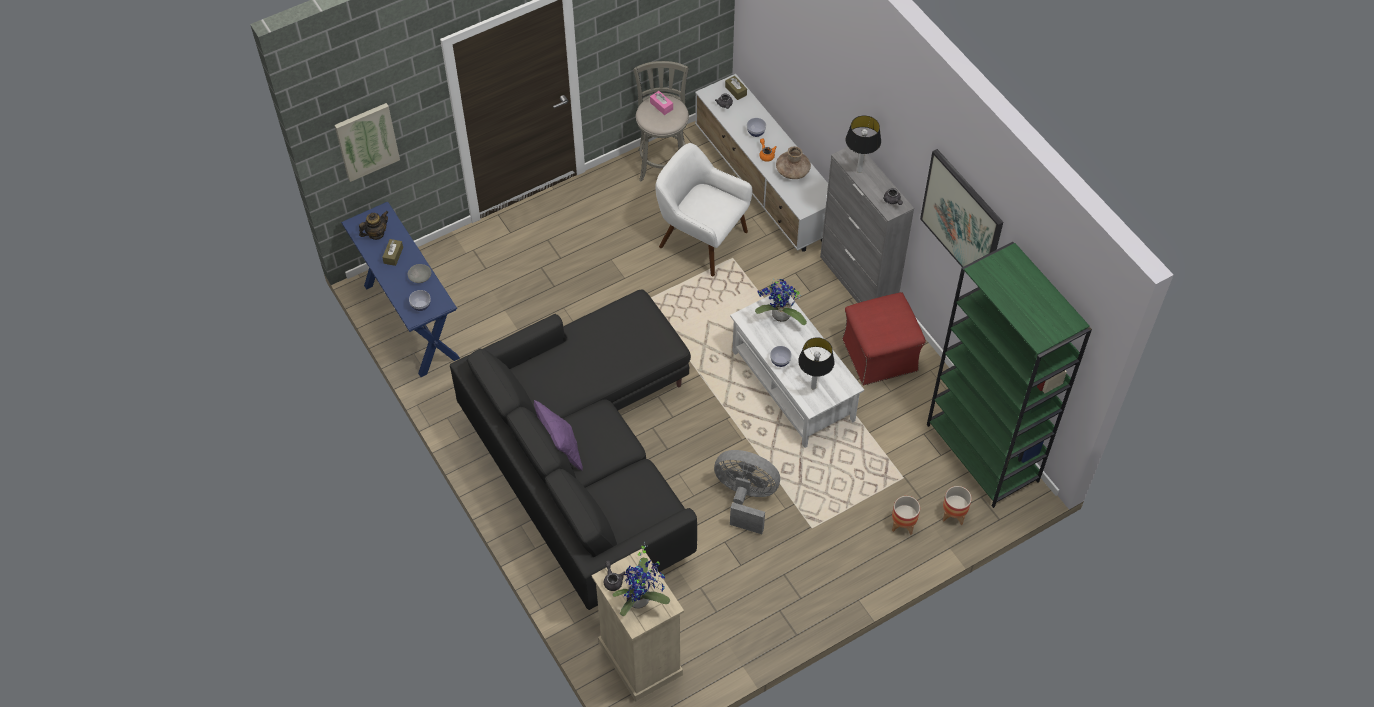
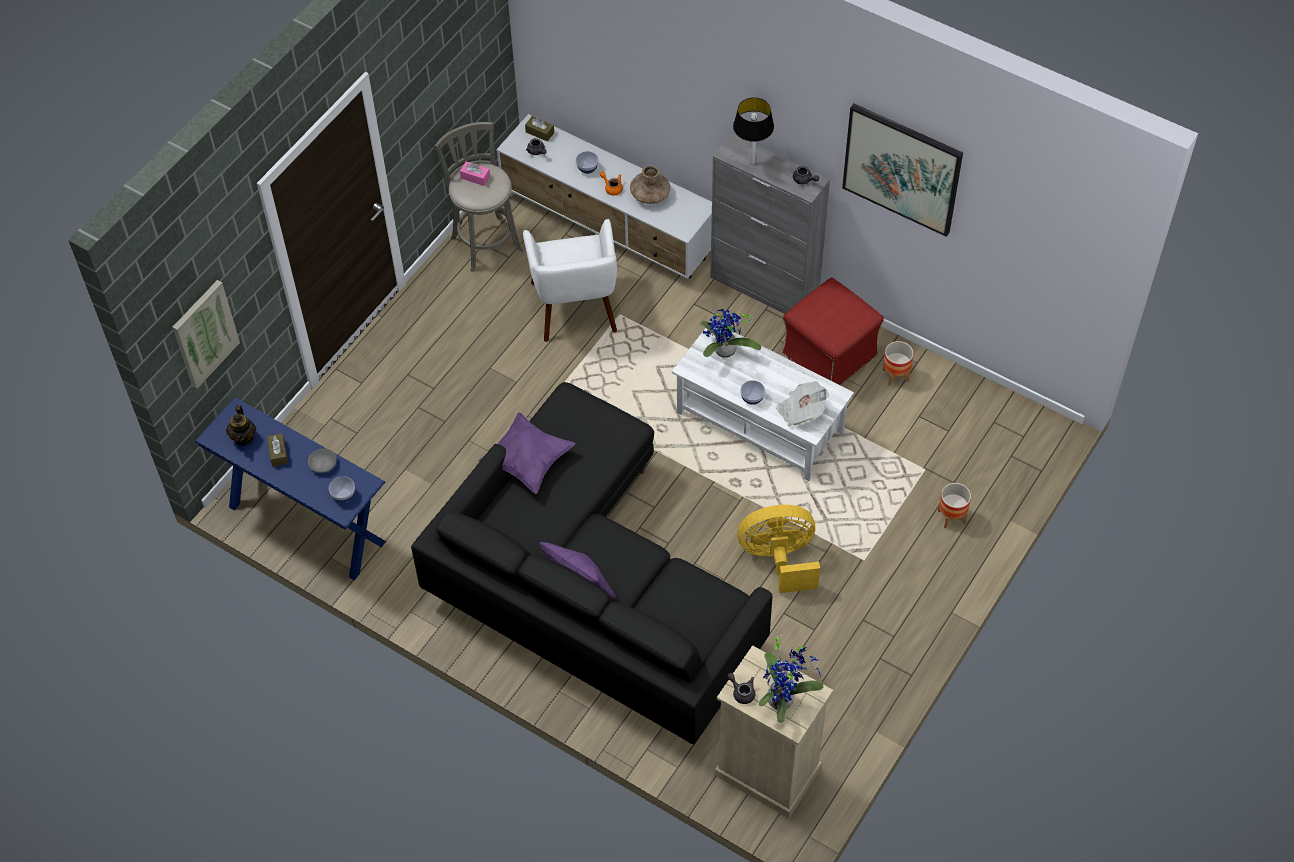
camera: 25 degrees left, 0 degrees up
(376, 233) = (244, 437): teapot -> teapot turned 150 degrees clockwise
(578, 338) = (528, 461): none -> purple pillow
(701, 239) = (575, 308): white armchair -> white armchair turned 105 degrees counterclockwise
(745, 498) = (779, 559): grey fan -> yellow fan
(813, 387) = (801, 411): table lamp -> newspaper
(953, 514) = (995, 485): planter -> planter (895, 375)
(983, 453) = (988, 411): green bookcase -> none

